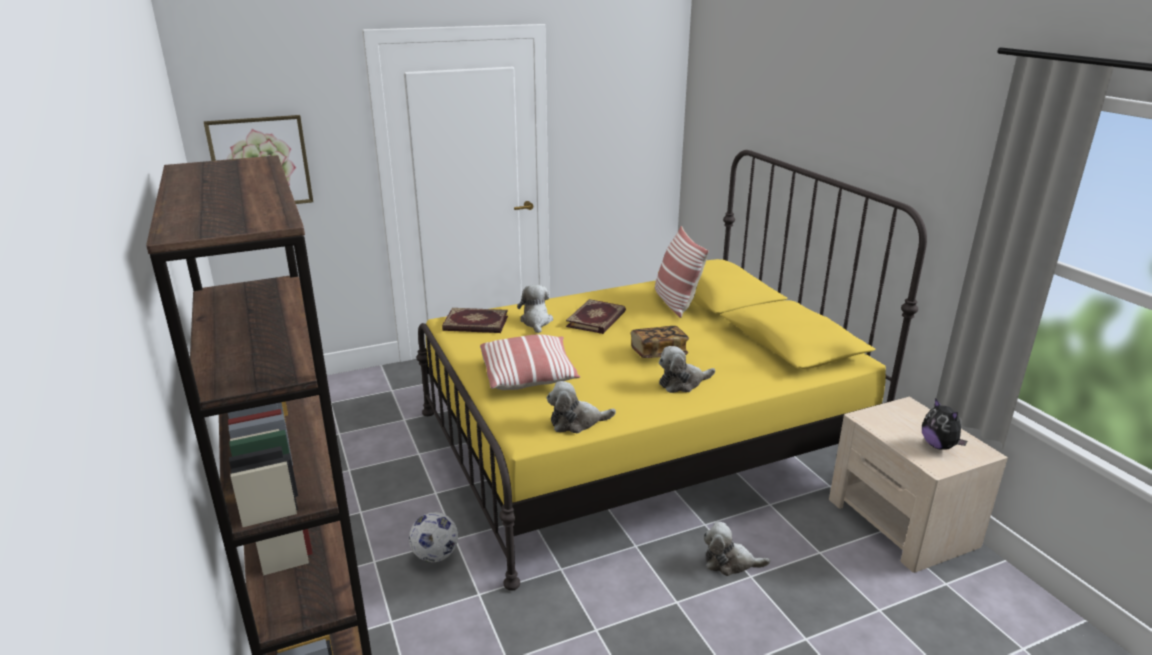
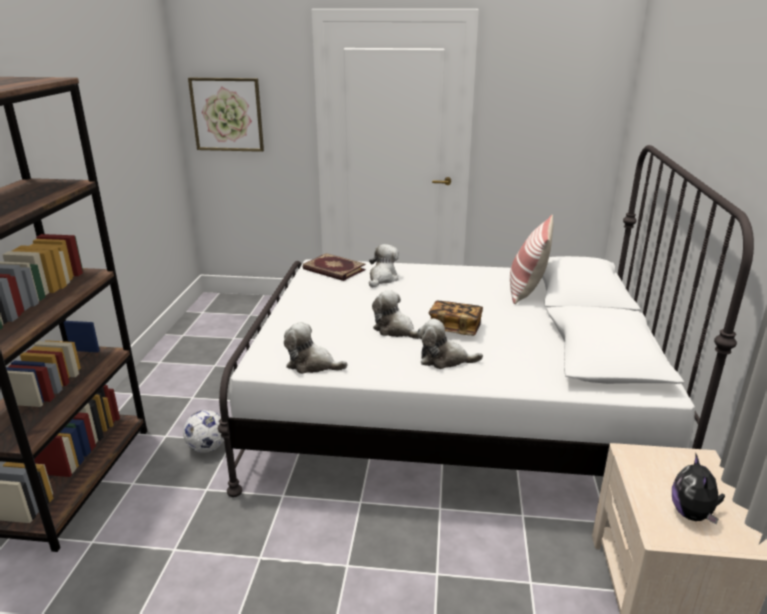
camera: 30 degrees right, 0 degrees up
(529, 376) = (322, 318): pillow -> none
(597, 319) = (436, 288): book -> none
(639, 442) = (450, 415): yellow bed -> white bed
(730, 562) = (429, 552): plush toy -> plush toy (395, 330)

